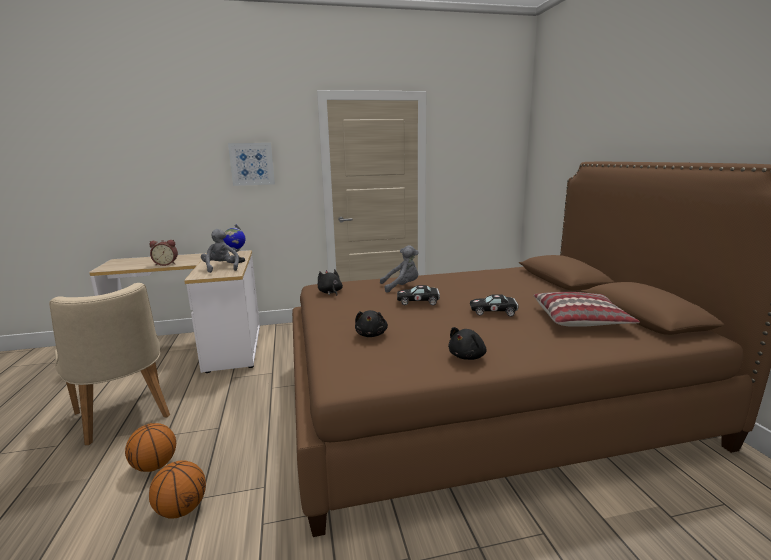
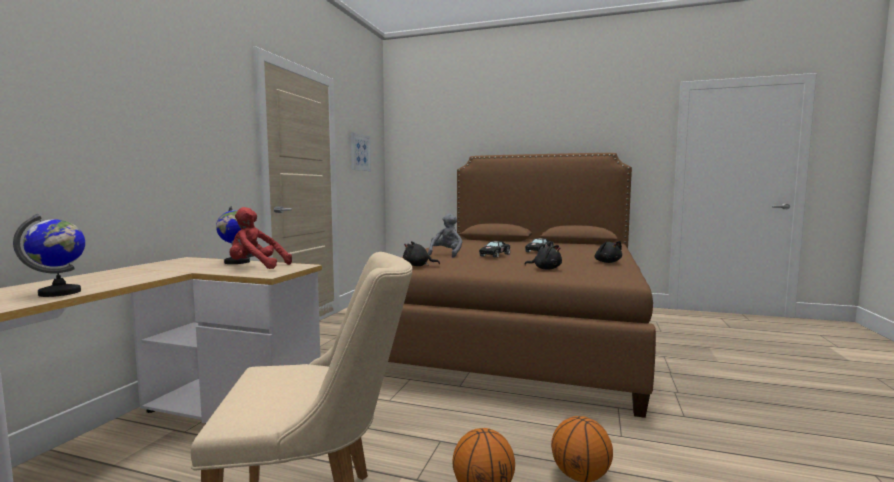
camera: 60 degrees left, 10 degrees down
(135, 265) = (60, 293): none -> globe
(166, 264) = (124, 281): alarm clock -> none
(221, 268) = (256, 267): grey plush toy -> red plush toy
(252, 164) = (186, 124): picture -> picture (360, 152)
(580, 319) = (572, 246): pillow -> none

